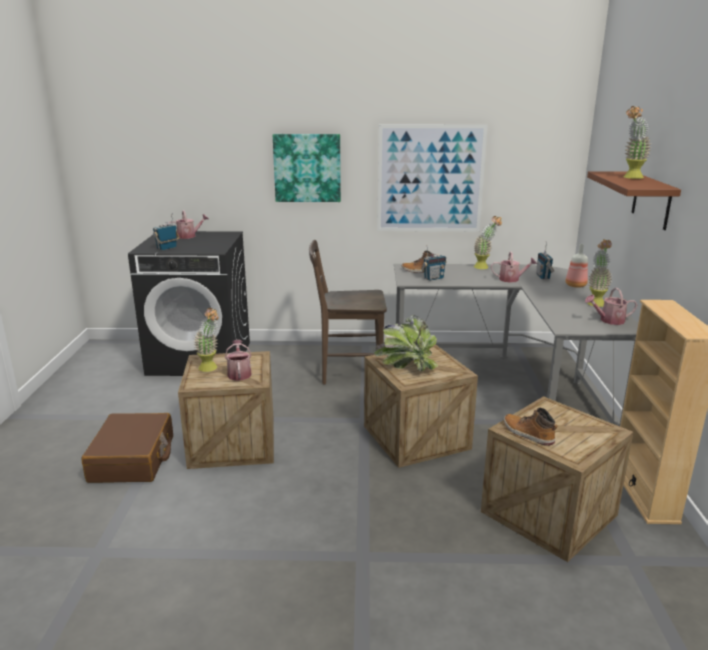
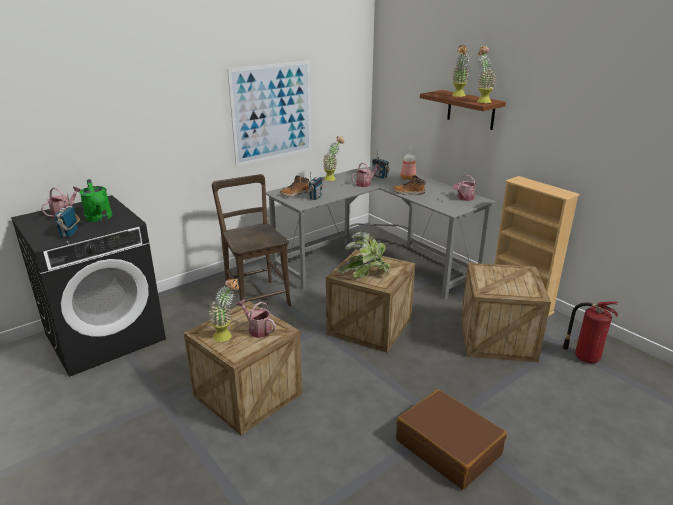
camera: 40 degrees left, 5 degrees up
(133, 459) = (180, 455): brown suitcase -> brown suitcase (448, 447)
(203, 244) = (100, 218): none -> green watering can
(307, 168) = (168, 119): picture -> none
(348, 371) = (256, 296): brown chair -> brown chair turned 105 degrees clockwise
(527, 434) = (497, 291): boot -> boot (408, 192)
(596, 302) = (437, 187): potted plant -> potted plant (481, 101)
(650, 592) = (585, 357): none -> fire extinguisher

